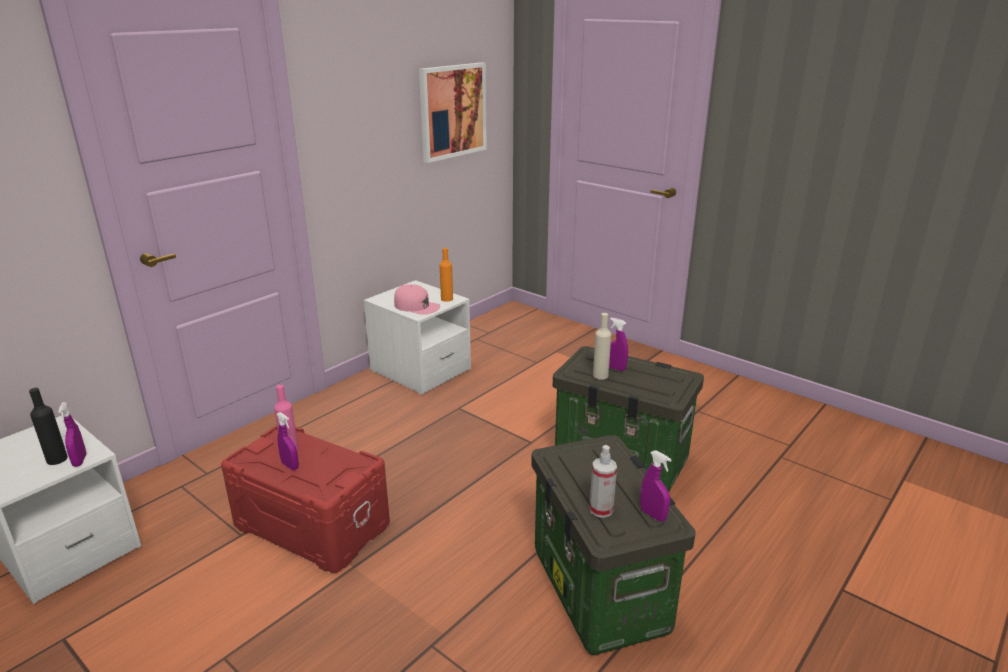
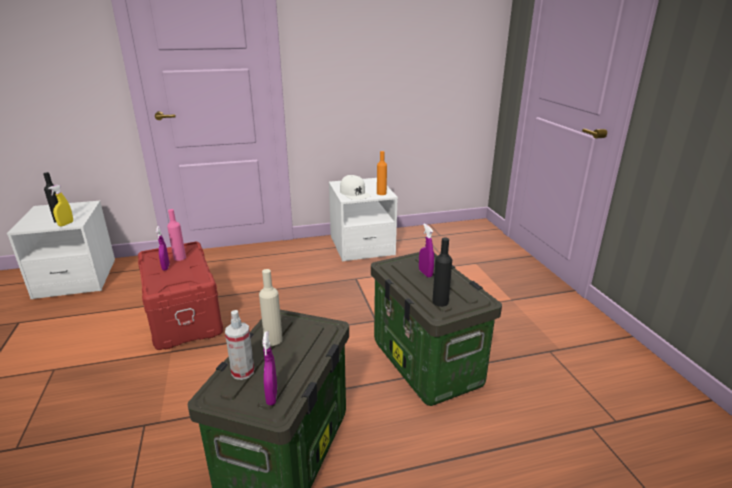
camera: 35 degrees right, 0 degrees up
(80, 461) = (66, 224): purple spray bottle -> yellow spray bottle
(416, 306) = (354, 193): pink cap -> white cap
(452, 111) = (434, 45): picture -> none
(600, 375) = (404, 274): beige bottle -> beige bottle (273, 340)
(661, 388) = (440, 302): none -> black bottle

